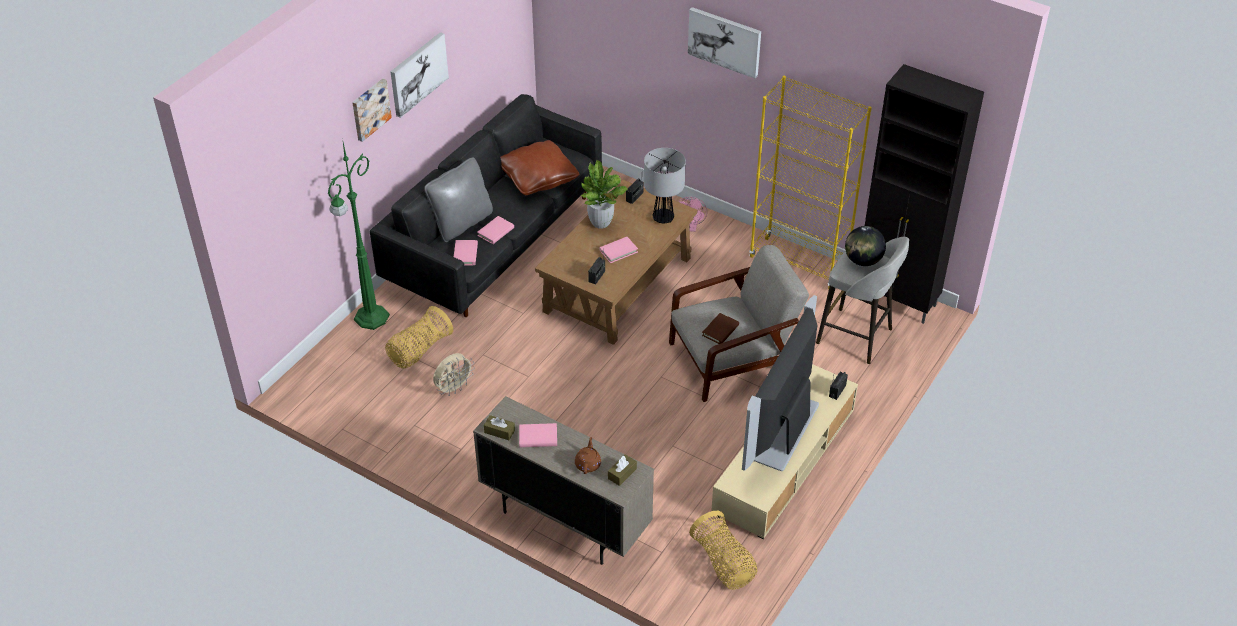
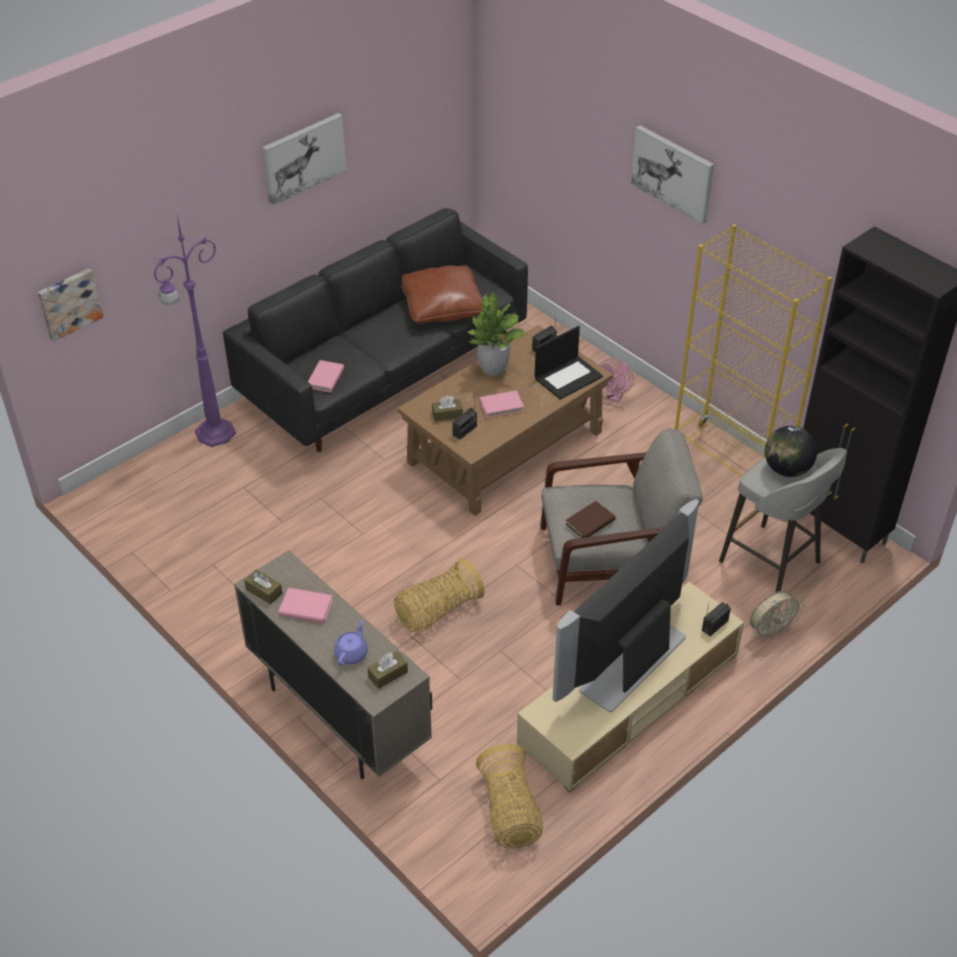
camera: 15 degrees right, 0 degrees up
(370, 109) = (230, 187): picture -> picture (69, 303)
(370, 318) = (213, 433): green floor lamp -> purple floor lamp
(419, 351) = (252, 480): basket -> basket (437, 611)
(454, 388) = (273, 531): beige fan -> beige fan (770, 632)
(461, 223) = (335, 342): grey pillow -> none
(496, 232) = (370, 359): pink book -> none
(578, 266) = (447, 415): none -> brown tissue box
(588, 464) = (352, 653): brown teapot -> purple teapot
(663, 218) = (568, 377): table lamp -> laptop

